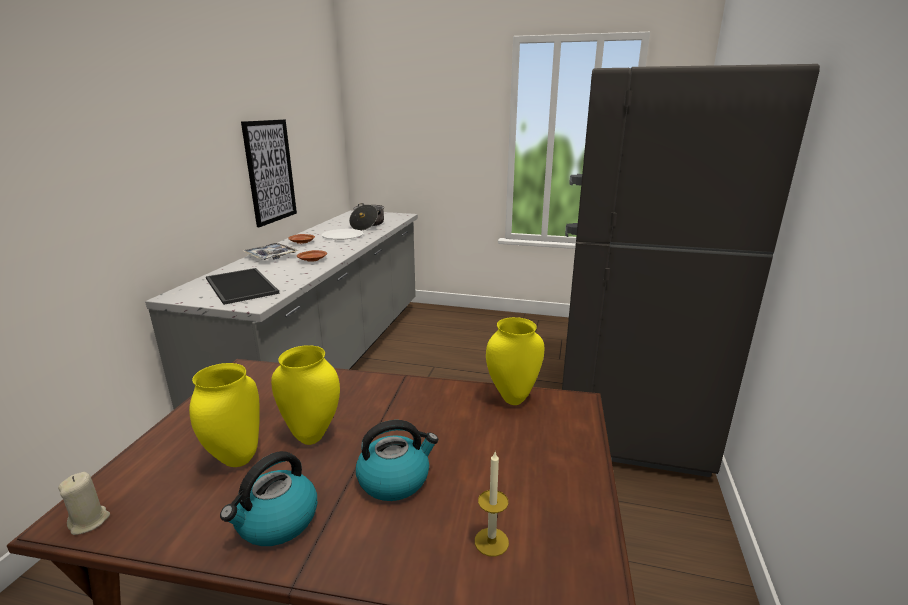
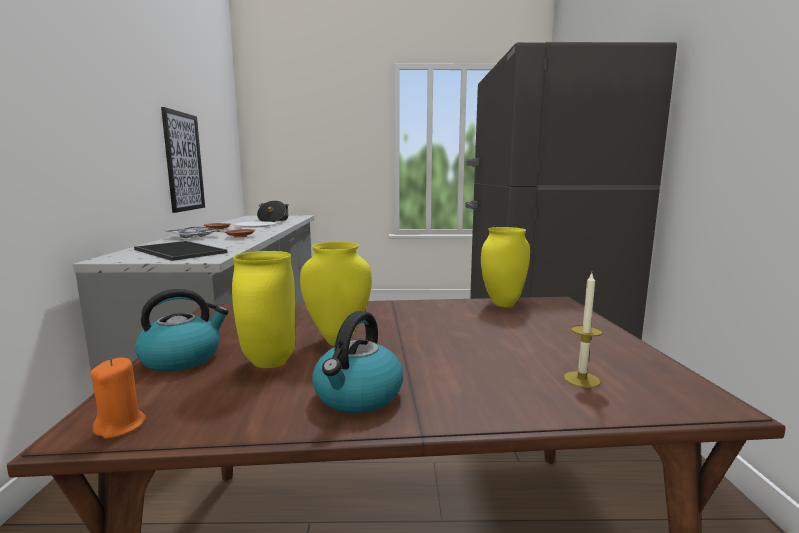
camera: 15 degrees left, 10 degrees down
(89, 521) = (121, 426): beige candle -> orange candle
(395, 479) = (450, 356): kettle -> kettle (182, 358)

